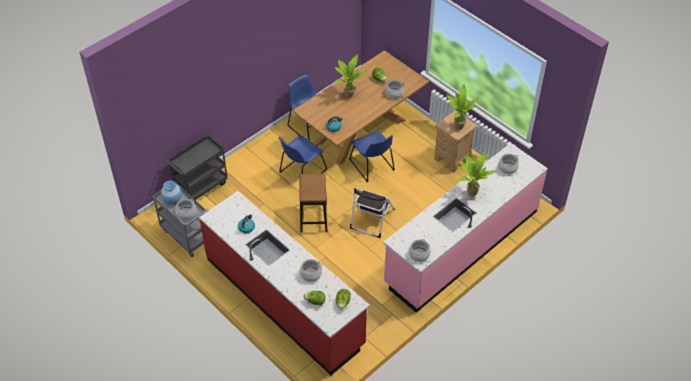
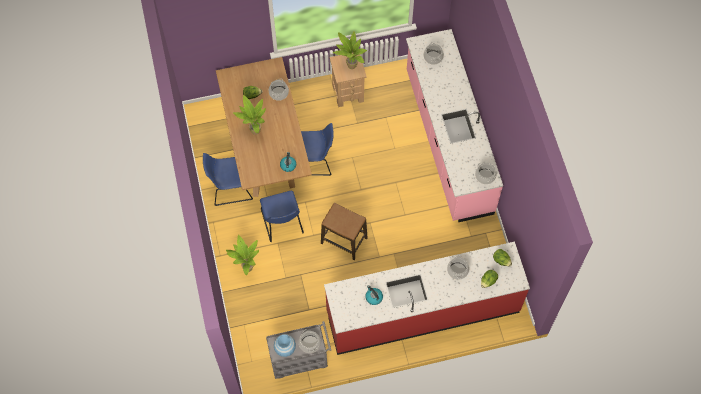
camera: 60 degrees left, 15 degrees up
(200, 190) = (247, 323): grey cart -> none
(371, 219) = (375, 195): step ladder -> none
(471, 192) = (442, 100): potted plant -> potted plant (246, 268)

